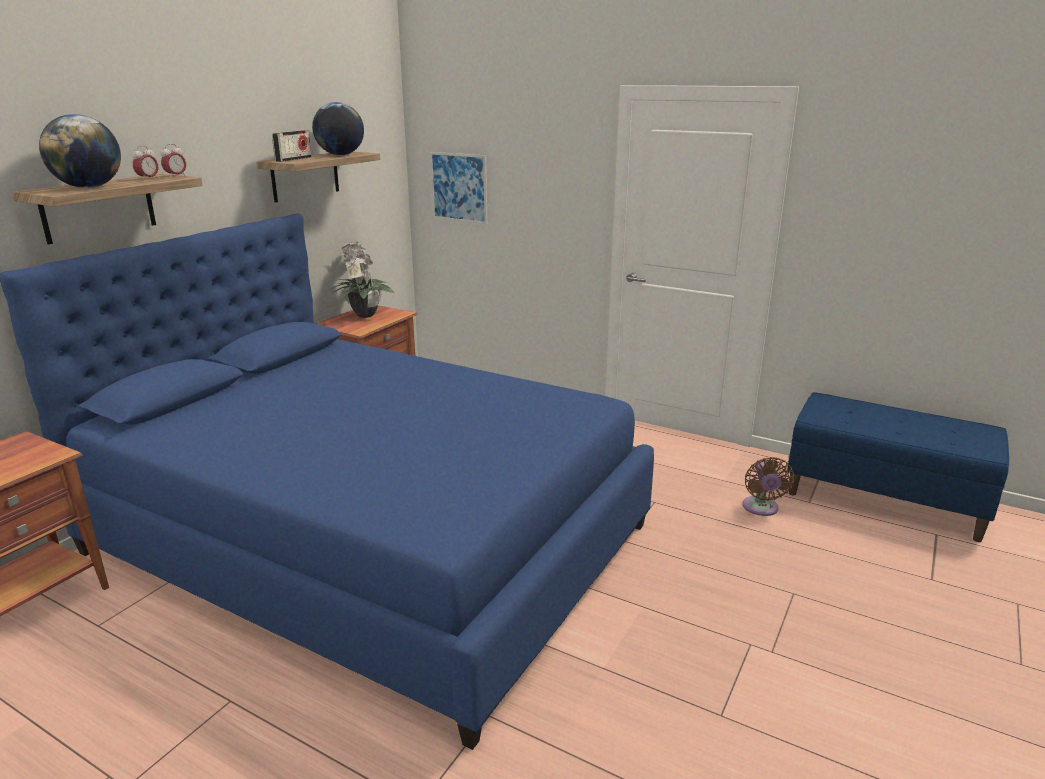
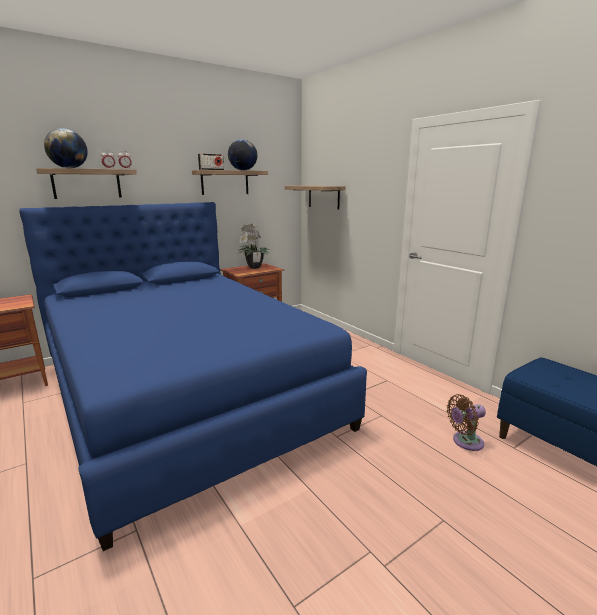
camera: 25 degrees right, 5 degrees down
(459, 187) = (324, 197): picture -> shelf
(761, 509) = (465, 442): brown fan -> brown fan turned 45 degrees clockwise

